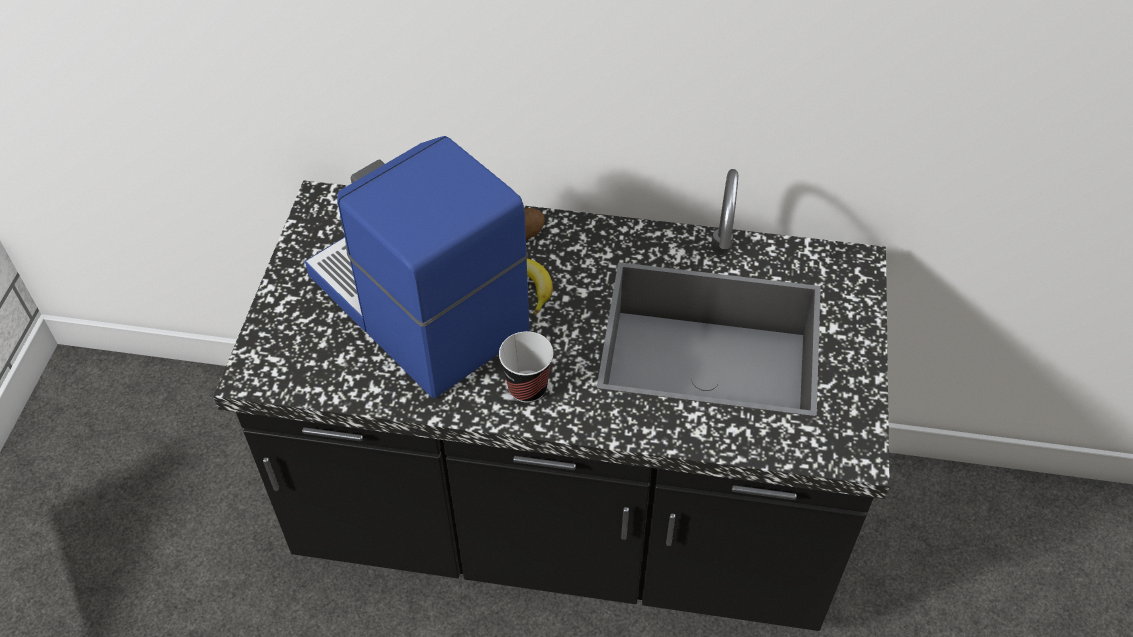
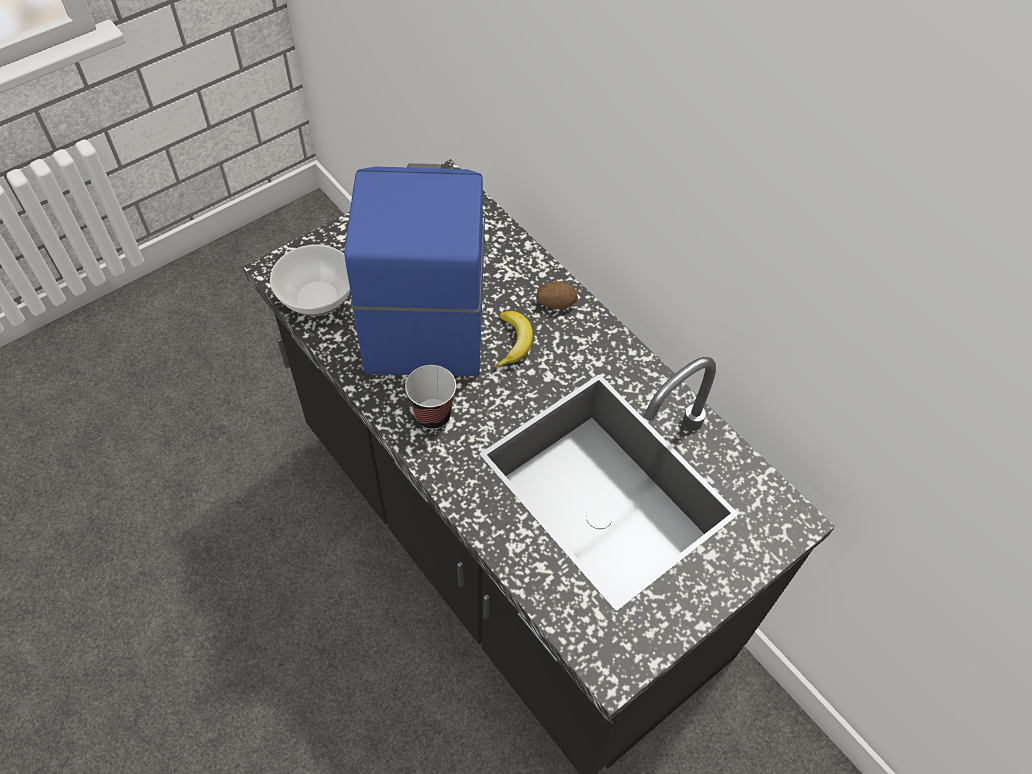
camera: 40 degrees right, 5 degrees up
(319, 370) = (319, 298): none -> bowl

